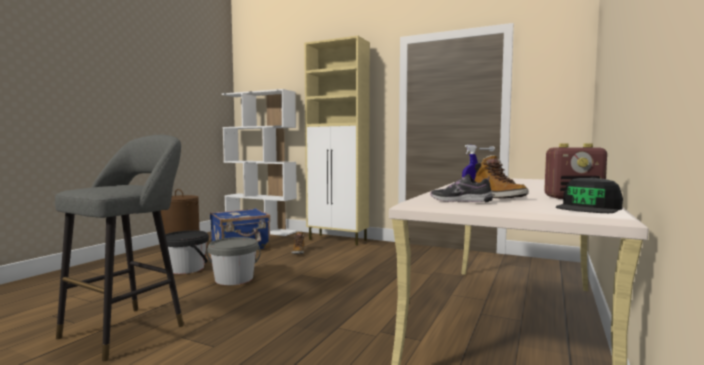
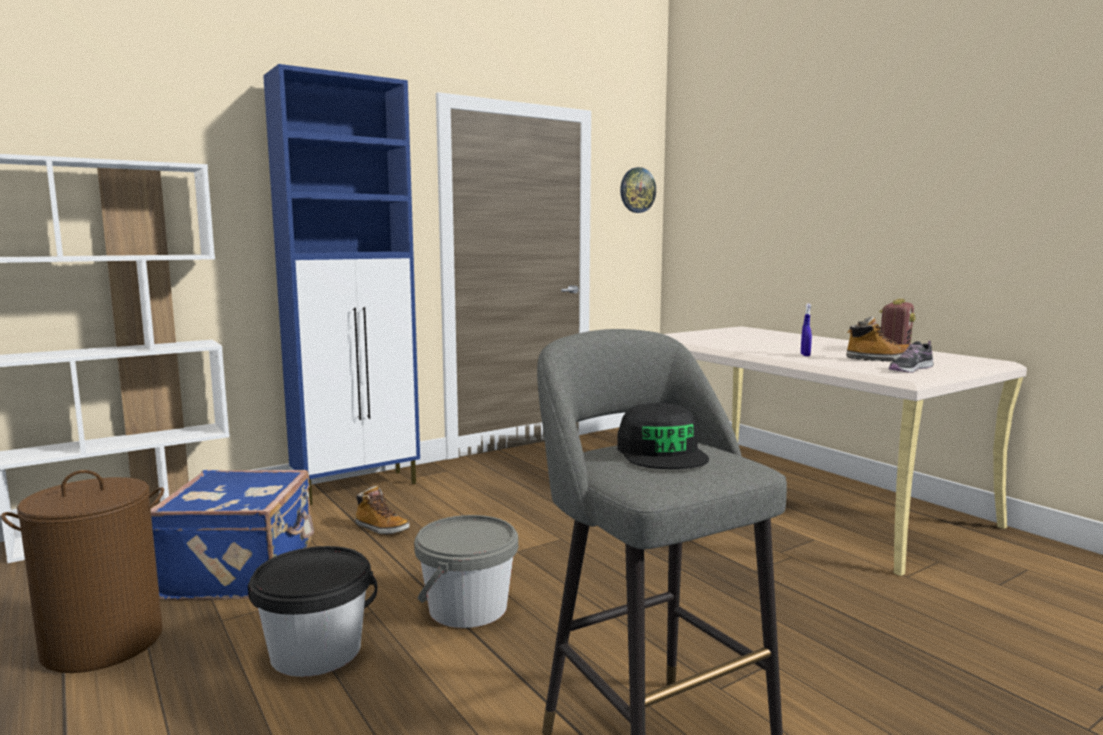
camera: 60 degrees left, 5 degrees up
(338, 240) = (358, 487): beige cabinet -> blue cabinet
(561, 74) = (637, 190): none -> wall clock
(589, 208) = (964, 358): black cap -> black cap (662, 453)

